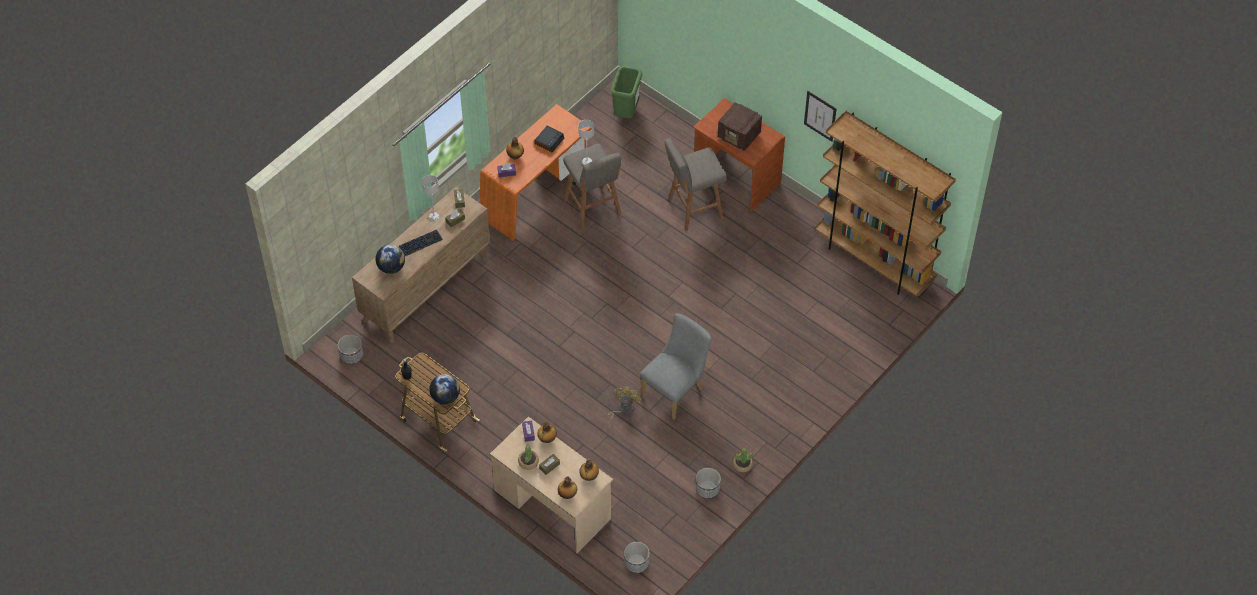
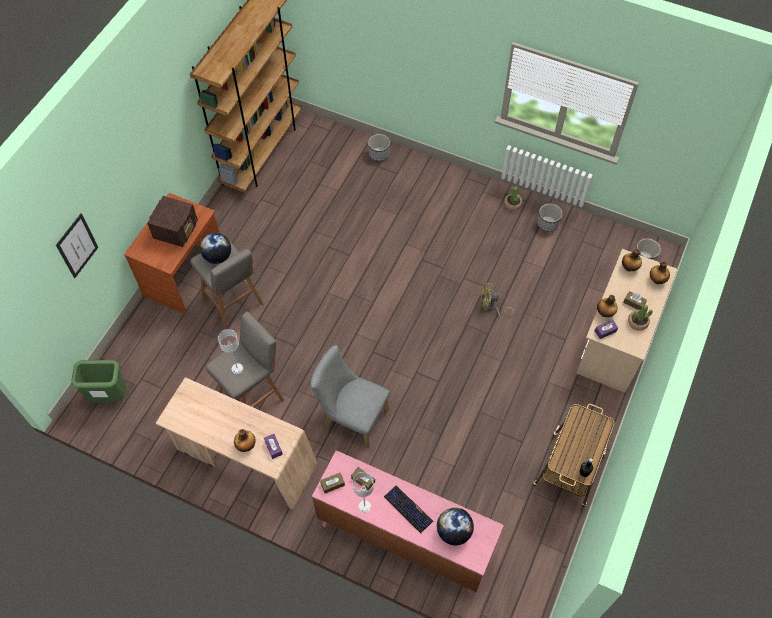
camera: 105 degrees left, 5 degrees up
(351, 356) = (523, 590): planter -> planter (379, 154)
(426, 287) = (405, 538): brown dresser -> pink dresser
(445, 397) = (594, 424): globe -> globe (218, 256)
(536, 194) = (245, 459): orange desk -> beige desk
(549, 141) = (215, 415): alarm clock -> none
(675, 390) = (454, 270): grey chair -> grey chair (352, 416)
(820, 116) = (175, 122): picture -> picture (77, 246)

